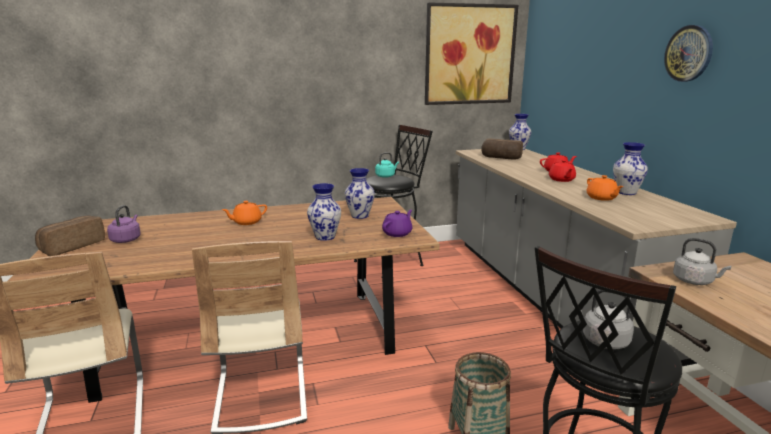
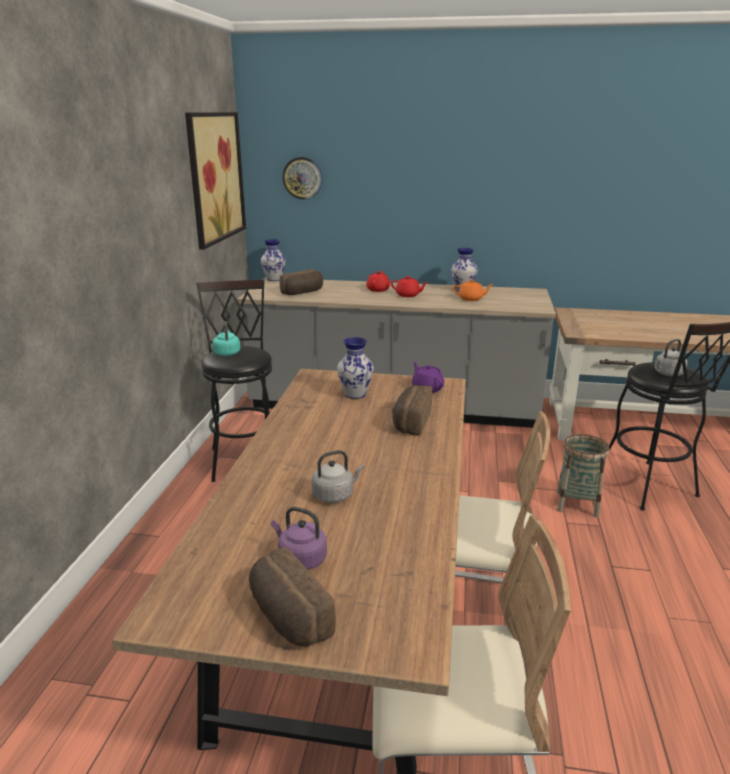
camera: 65 degrees left, 5 degrees up
(246, 222) = (311, 459): orange teapot -> none
(325, 237) = (410, 421): vase -> bread
(689, 53) = (481, 171): wall clock -> wall clock (302, 178)
(695, 281) = (595, 330): grey kettle -> grey kettle (335, 495)

